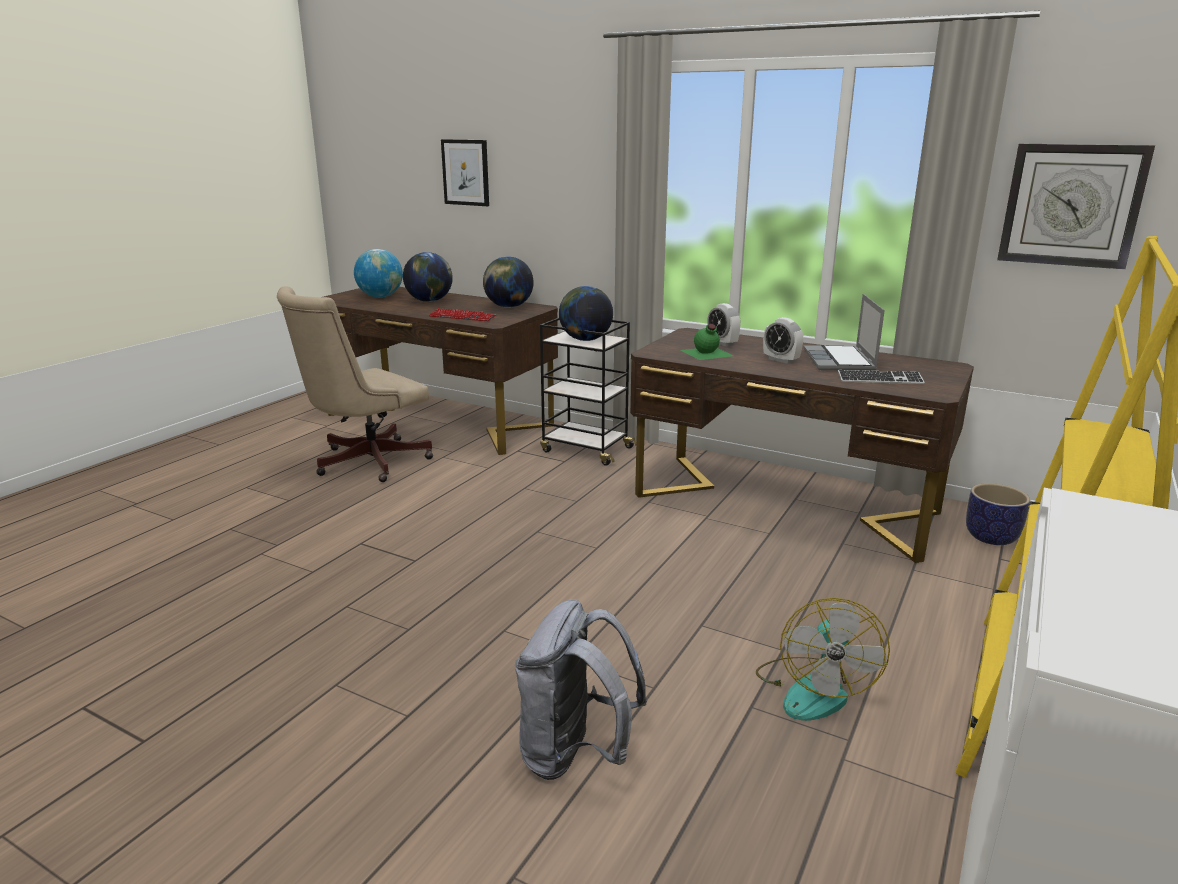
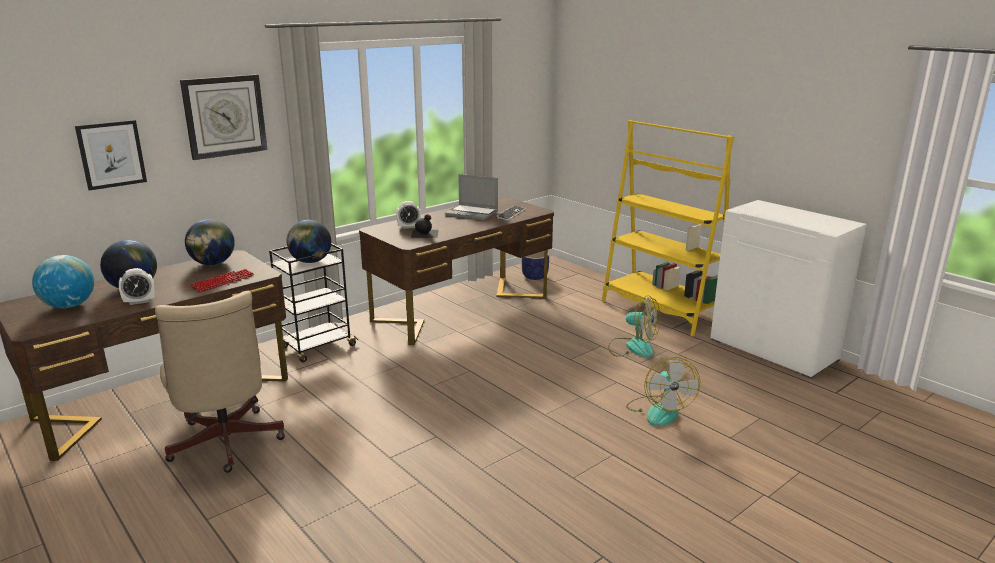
camera: 70 degrees left, 0 degrees up
(575, 755) = (659, 410): grey backpack -> fan
(706, 353) = (425, 233): green bottle -> black bottle
(781, 360) = (458, 223): alarm clock -> alarm clock (139, 301)
(1071, 205) = (514, 108): wall clock -> wall clock (224, 116)

